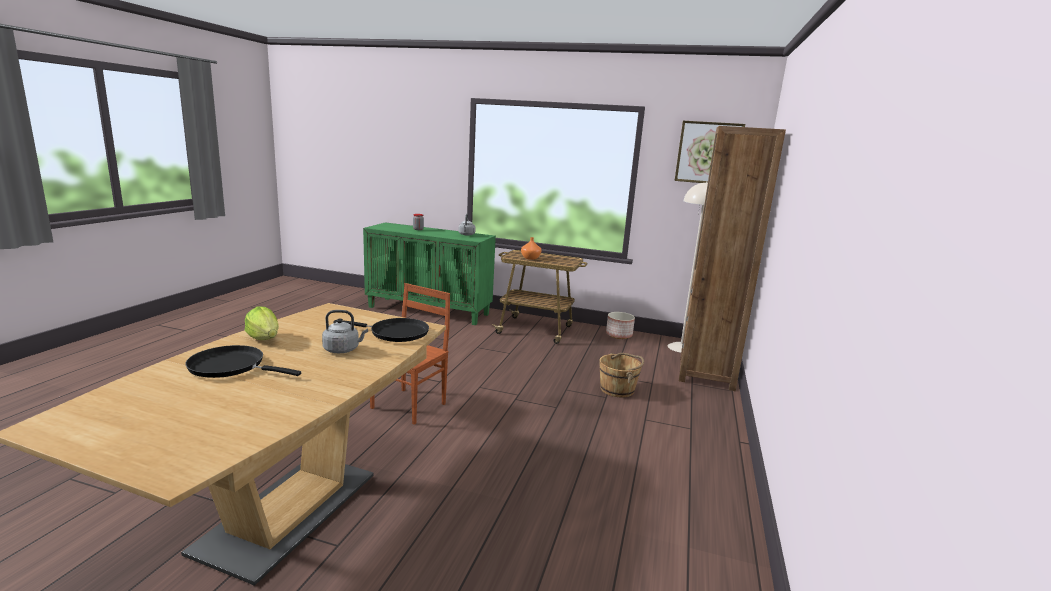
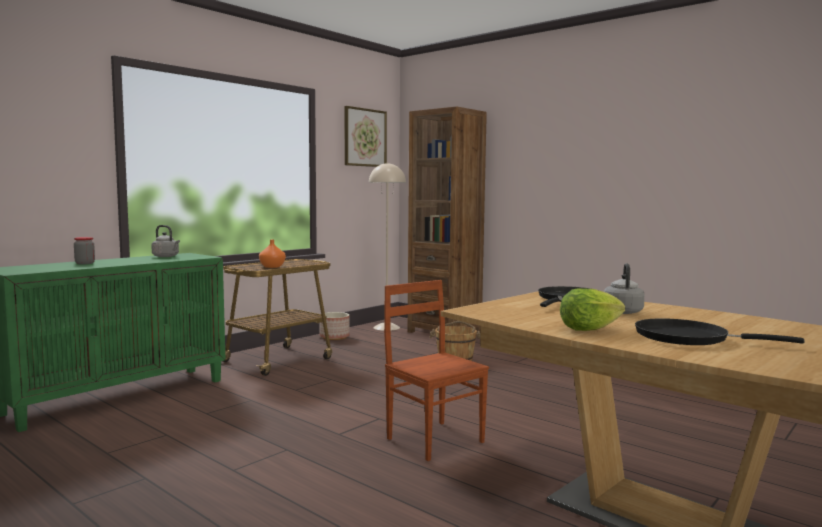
camera: 65 degrees left, 10 degrees down
(231, 366) = (688, 338): black frying pan -> black frying pan turned 75 degrees clockwise

